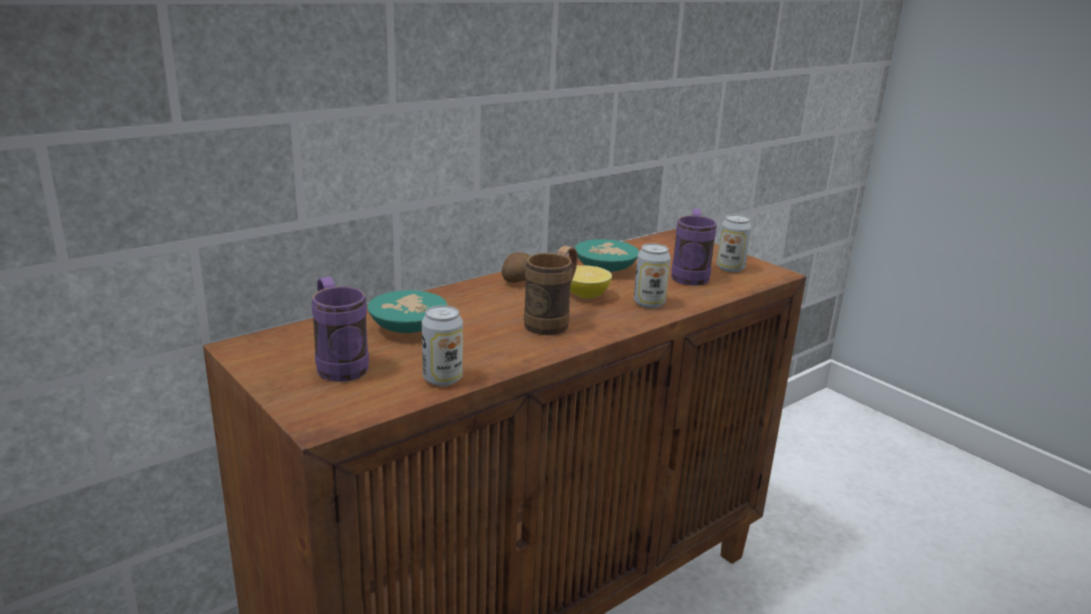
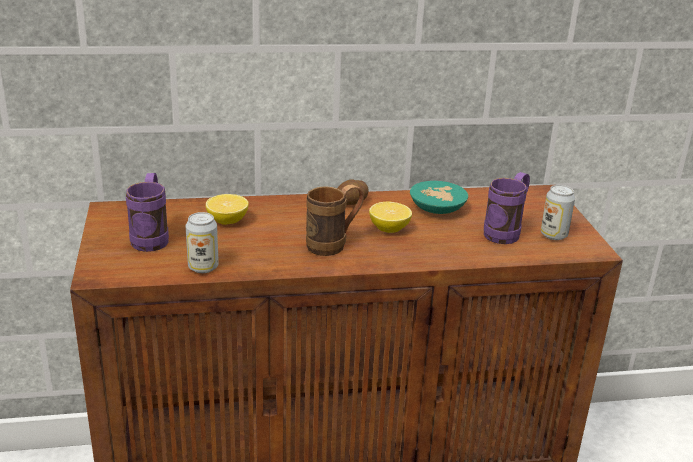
camera: 30 degrees right, 5 degrees up
(409, 326) = (227, 221): turquoise bowl -> lemon
(649, 303) = (433, 249): can -> none

